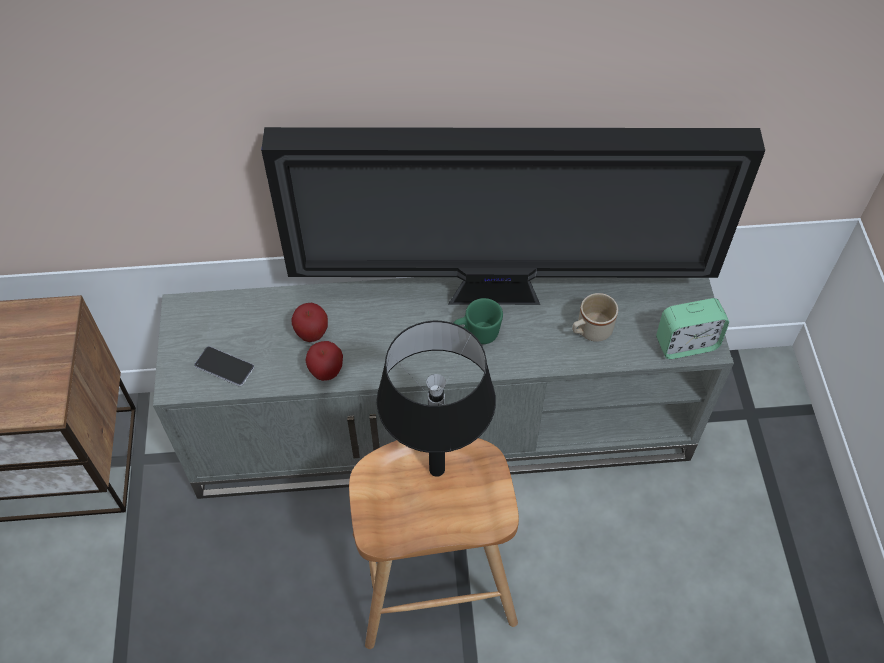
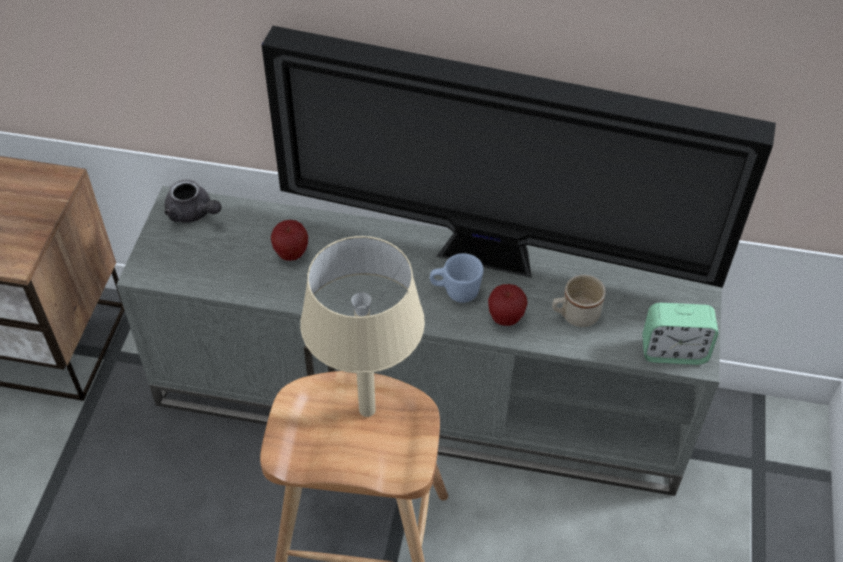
camera: 15 degrees right, 5 degrees down
(203, 315) = (193, 213): none -> grey teapot
(224, 367) = (196, 265): phone -> none
(326, 372) = (292, 293): apple -> apple (505, 318)
(436, 469) = (366, 409): black table lamp -> beige table lamp
(476, 334) = (455, 292): green mug -> blue mug

